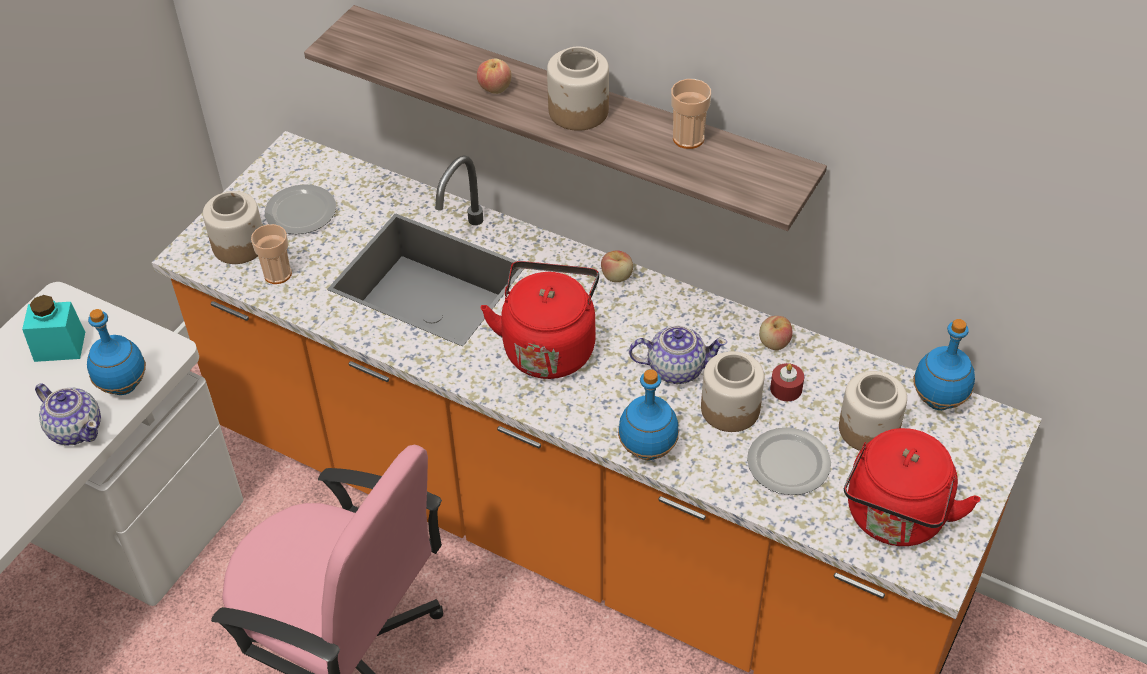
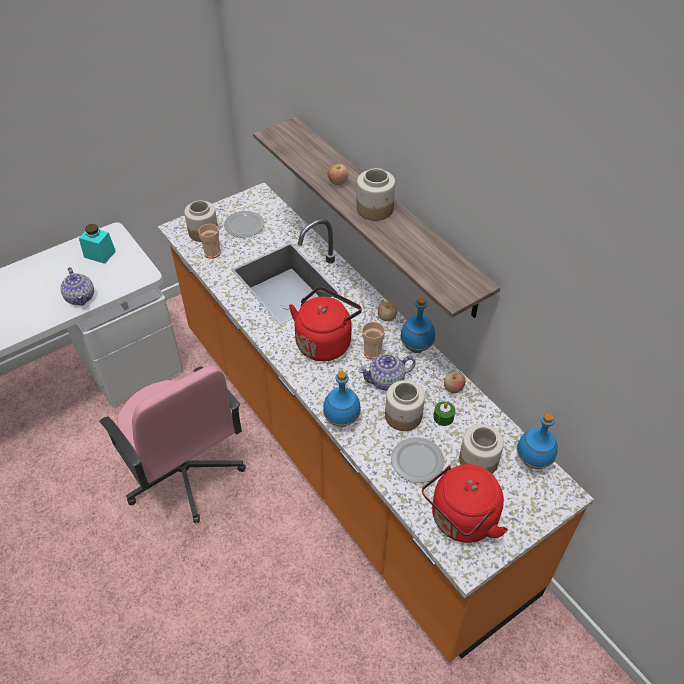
camera: 25 degrees right, 0 degrees up
(124, 386) = (116, 284): blue bottle -> blue bottle (417, 347)
(675, 368) = (386, 381): teapot -> teapot turned 135 degrees clockwise
(688, 138) = (427, 244): cup -> cup (372, 352)
(786, 389) = (443, 417): red candle -> green candle

